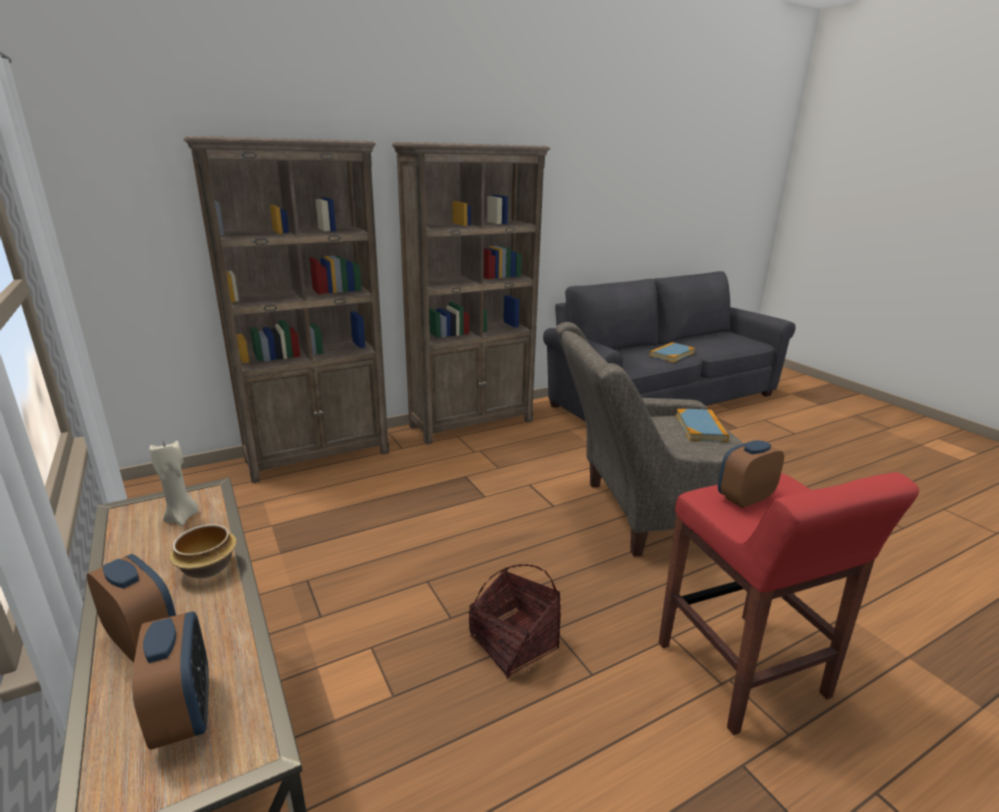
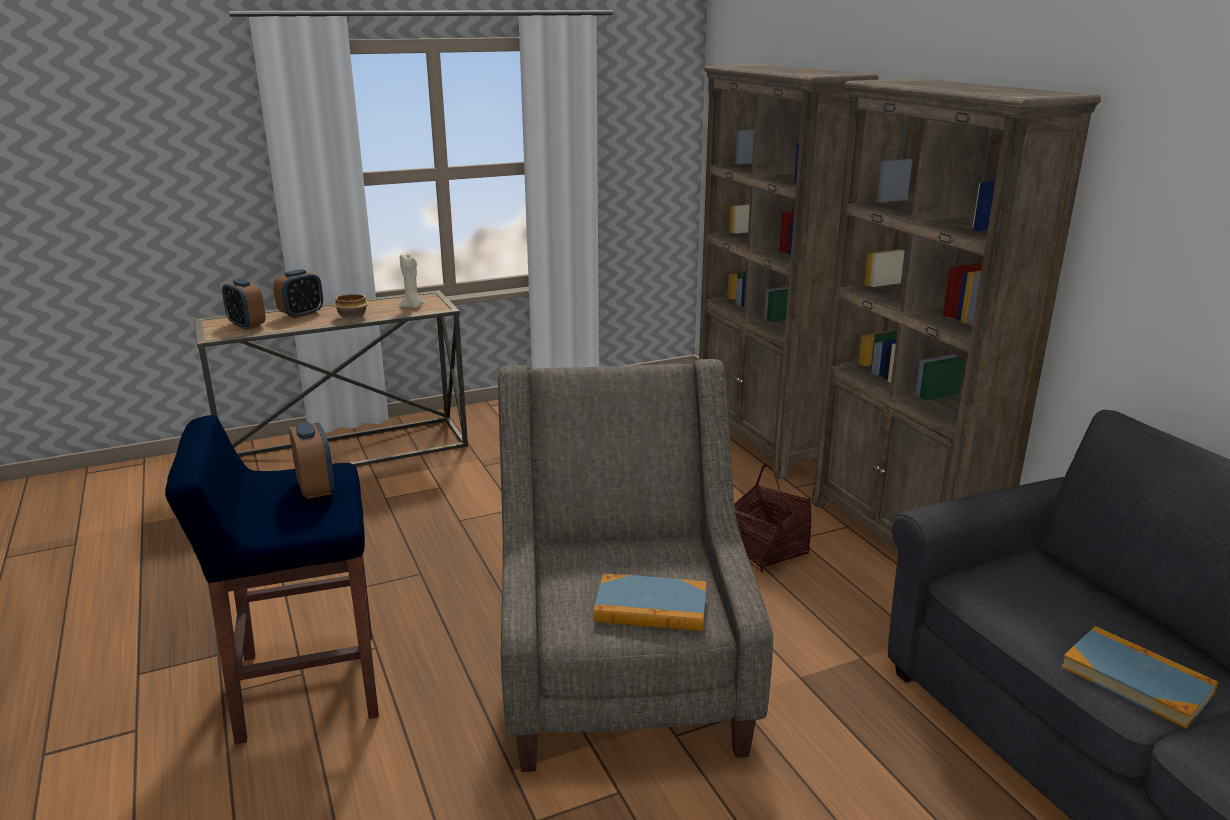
camera: 95 degrees right, 0 degrees up
(184, 714) = (247, 325): alarm clock -> alarm clock turned 60 degrees clockwise
(513, 643) = (413, 550): basket -> basket (765, 550)
(742, 672) = (305, 686): red stool -> blue stool

